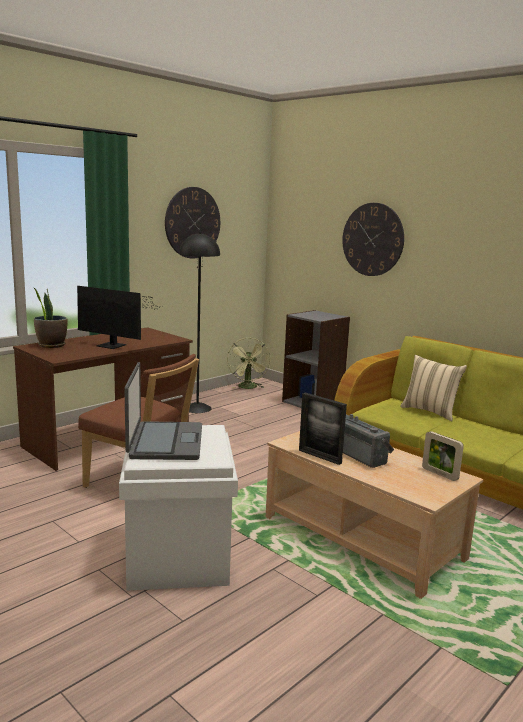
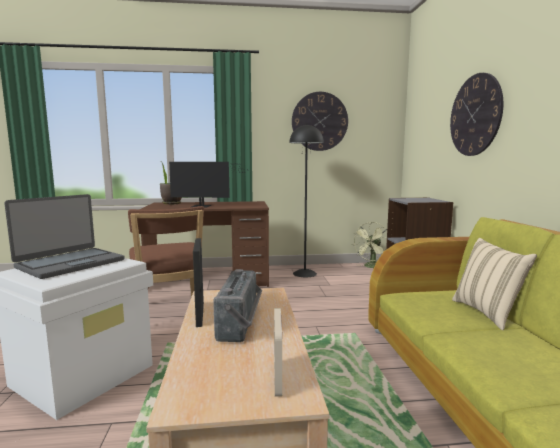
camera: 40 degrees right, 5 degrees down
(114, 346) = (204, 206): monitor -> monitor turned 60 degrees counterclockwise

